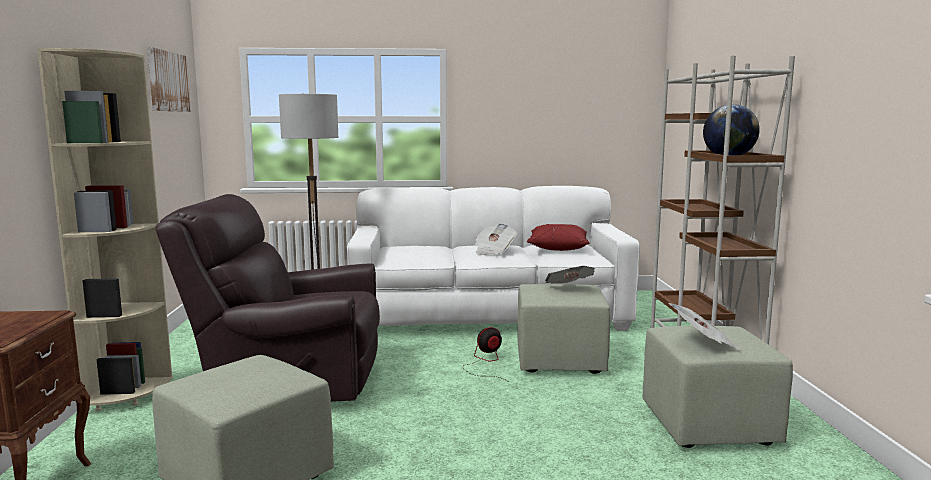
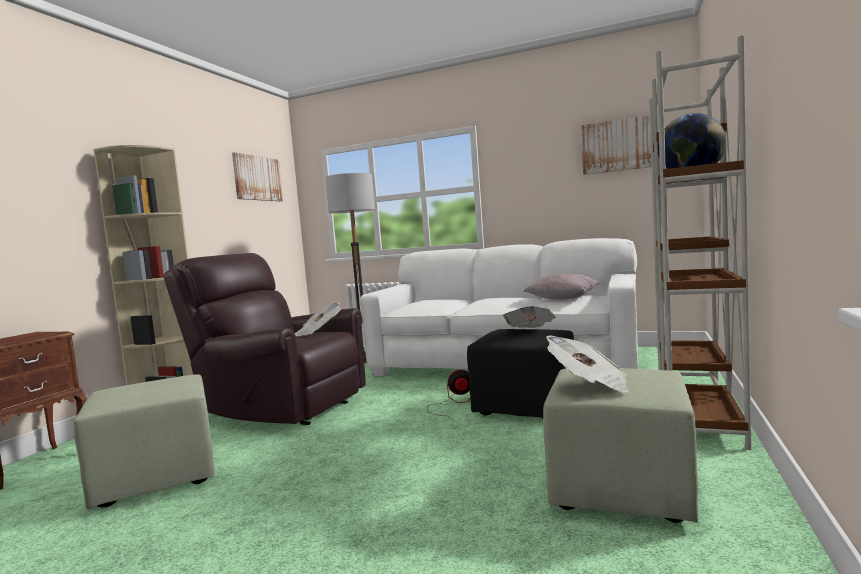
camera: 25 degrees right, 5 degrees down
(493, 251) = (495, 301): newspaper -> newspaper (319, 332)
(557, 248) = (563, 297): red pillow -> purple pillow
(561, 360) = (527, 407): green ottoman -> black ottoman
(594, 92) = (620, 145): none -> picture

